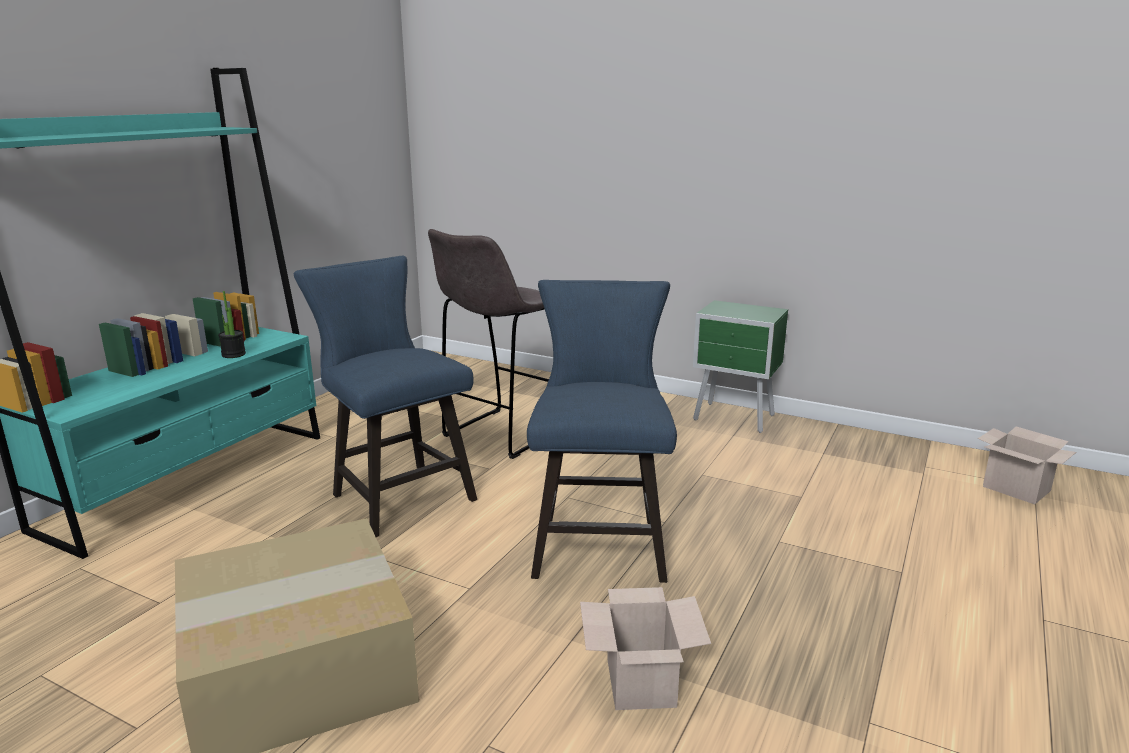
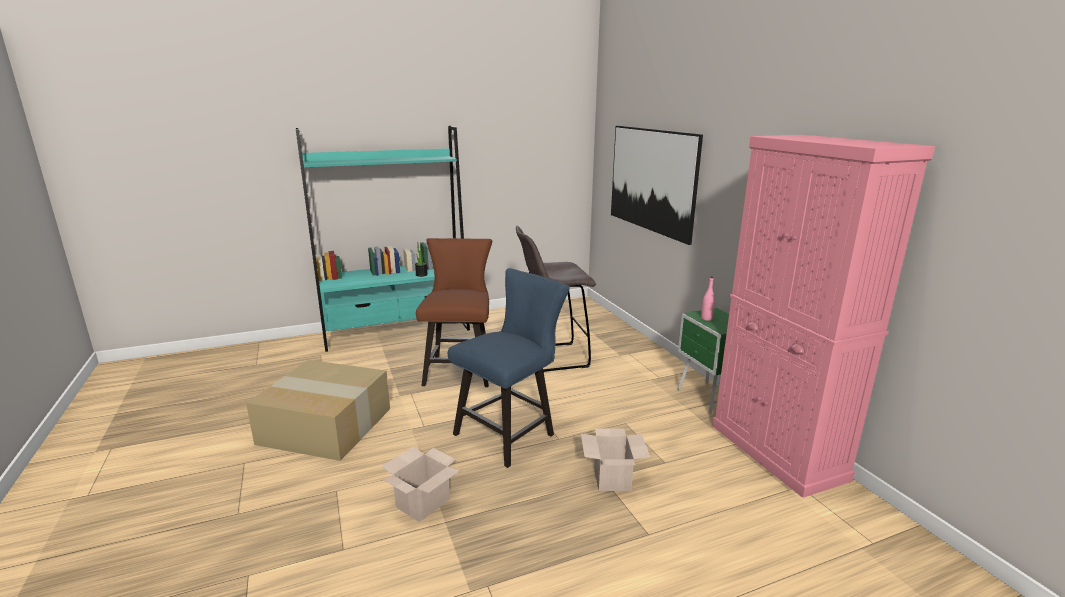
camera: 40 degrees right, 0 degrees up
(397, 494) = (460, 370): blue chair -> brown chair
(556, 147) = (651, 180): none -> picture
(729, 312) = (706, 318): none -> pink bottle
(864, 444) = (777, 452): none -> pink cabinet
(1018, 489) = (854, 536): cardboard box -> cardboard box (613, 479)

